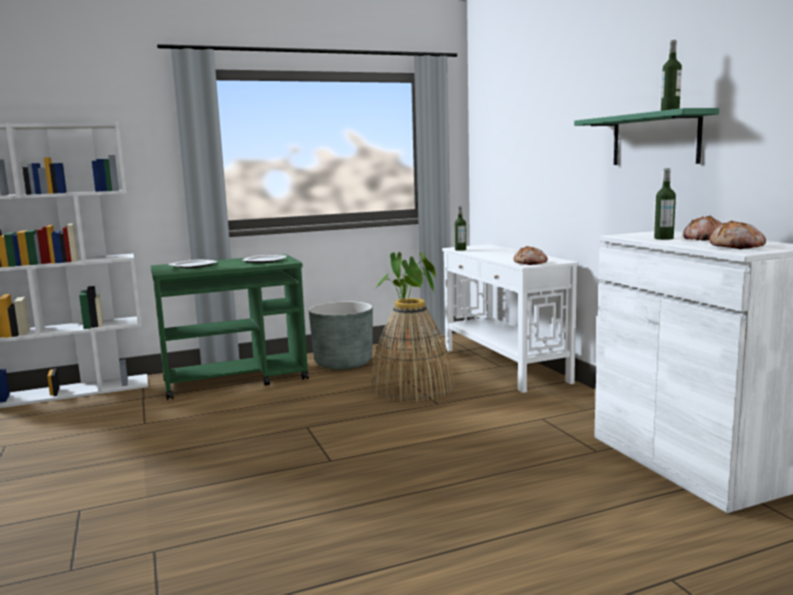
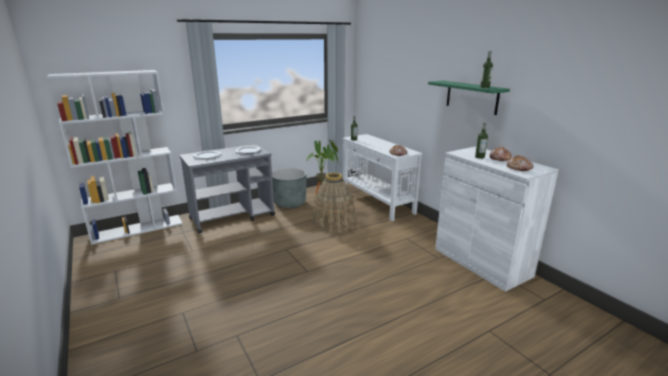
camera: 10 degrees left, 10 degrees up
(236, 379) = (233, 217): green cart -> grey cart

